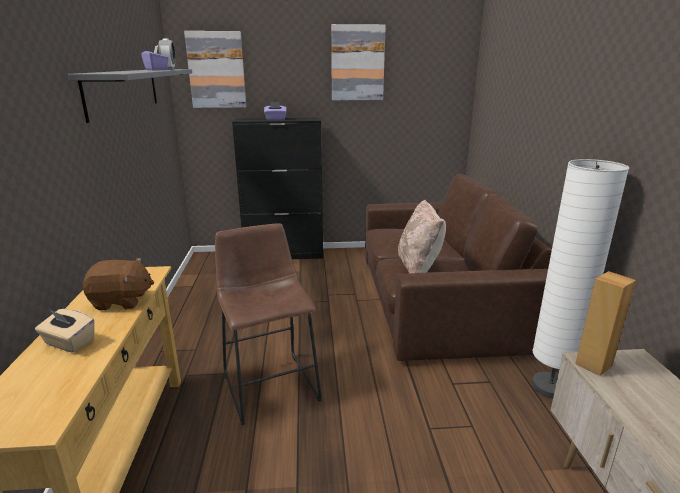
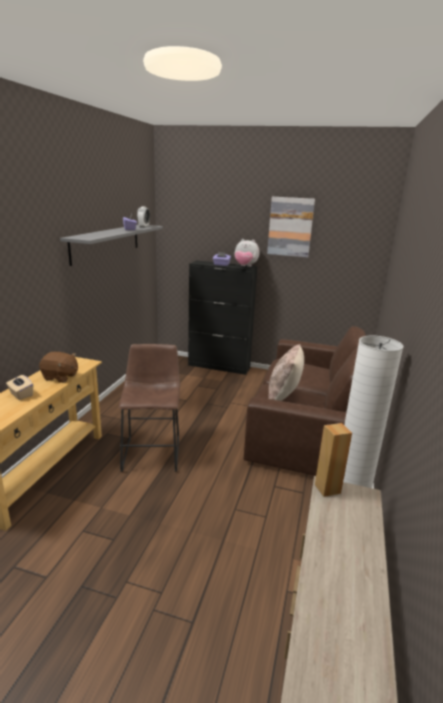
camera: 20 degrees right, 0 degrees up
(216, 70) = (186, 225): picture -> none
(307, 119) = (245, 266): none -> plush toy

